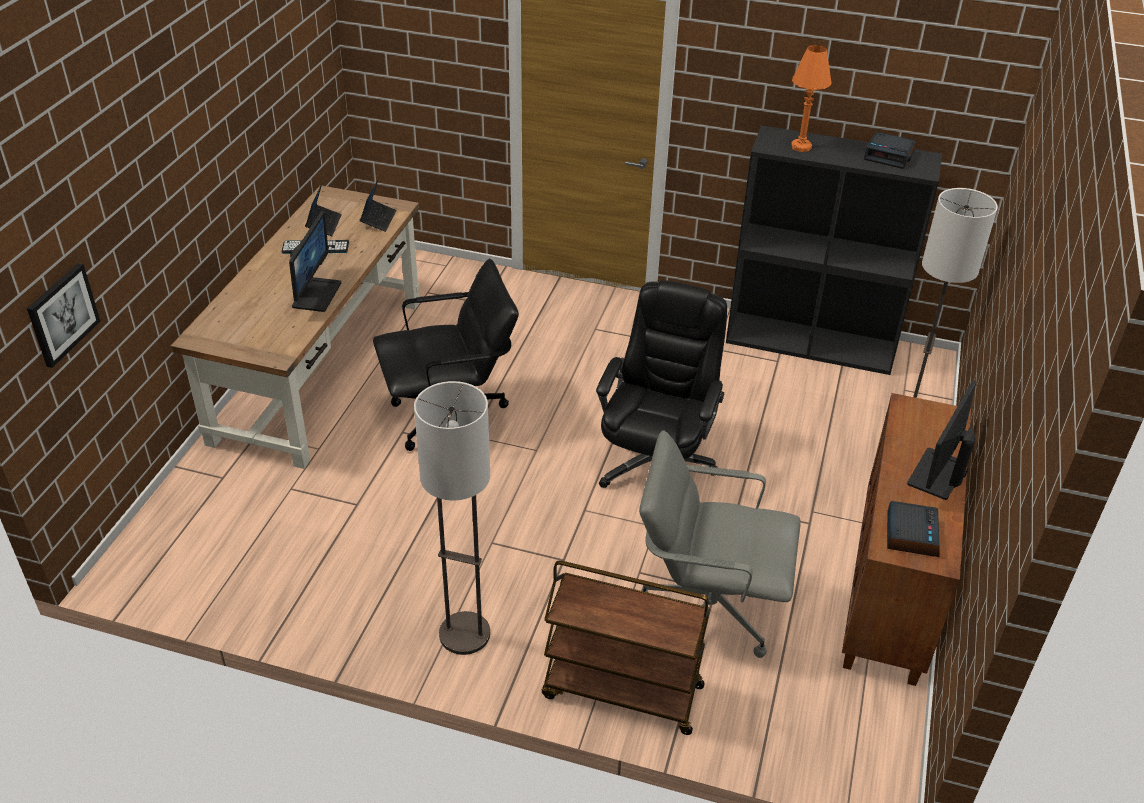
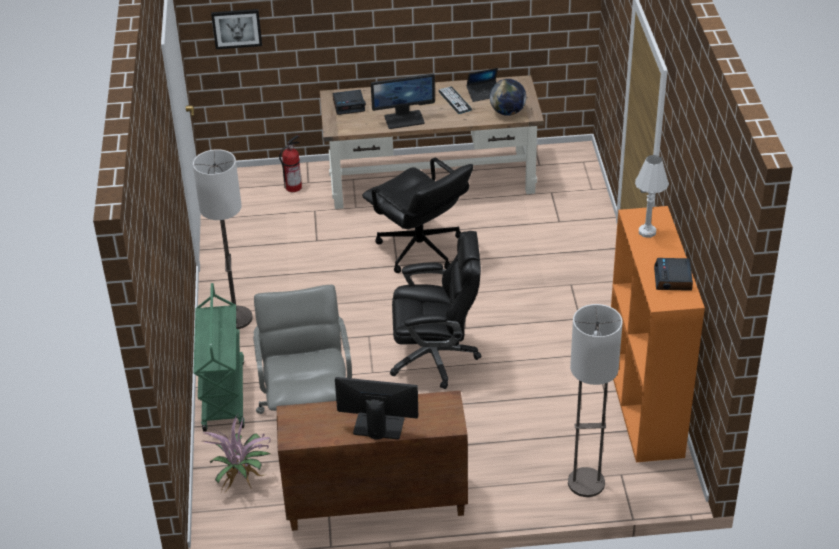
camera: 70 degrees right, 0 degrees up
(218, 494) = (294, 187): none -> fire extinguisher
(378, 219) = (507, 112): laptop -> globe
(621, 692) = (223, 395): brown cart -> green cart
(800, 147) = (647, 232): orange table lamp -> white table lamp
(800, 713) = (242, 478): none -> potted plant
(811, 343) = (645, 406): black bookcase -> orange bookcase
(911, 534) = (309, 422): alarm clock -> alarm clock (349, 105)

